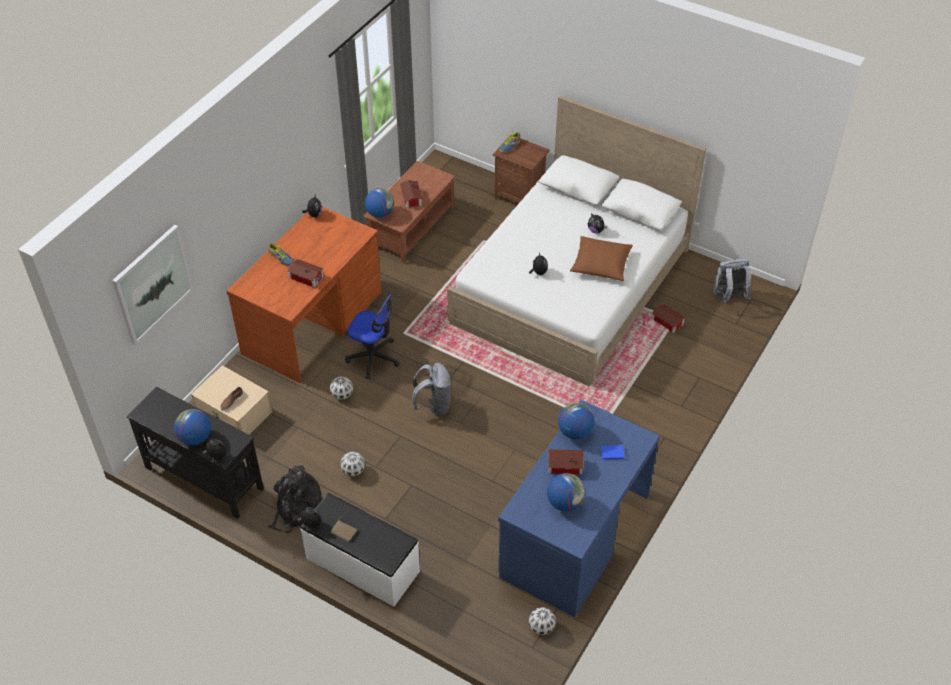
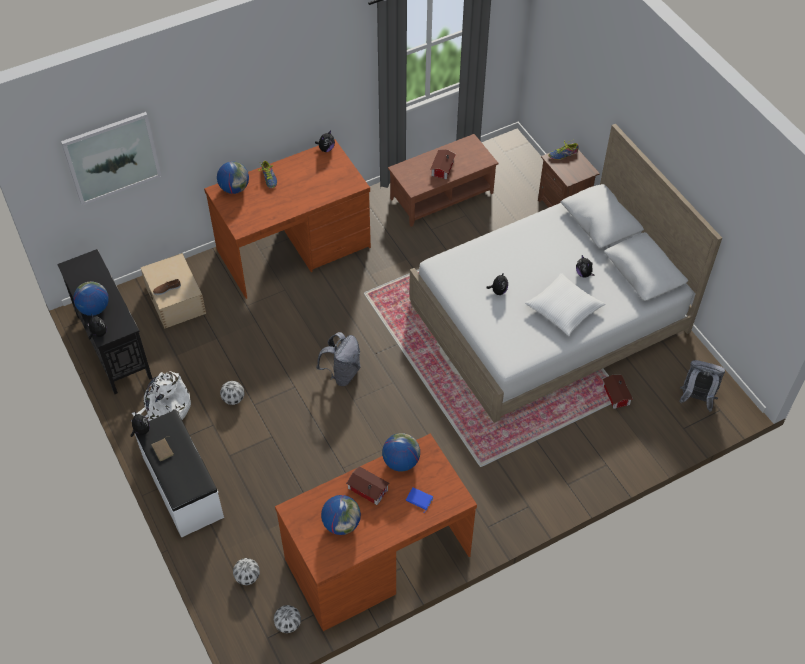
camera: 30 degrees right, 5 degrees up
(296, 509) = (165, 410): black backpack -> white backpack
(306, 276) = (277, 204): toy house -> none
(342, 395) = (272, 326): football -> football (248, 577)
(373, 357) = (322, 304): office chair -> none
(380, 213) = (404, 171): globe -> globe (234, 188)
(574, 536) = (376, 557): blue desk -> brown desk
(601, 264) = (563, 309): brown pillow -> white pillow

